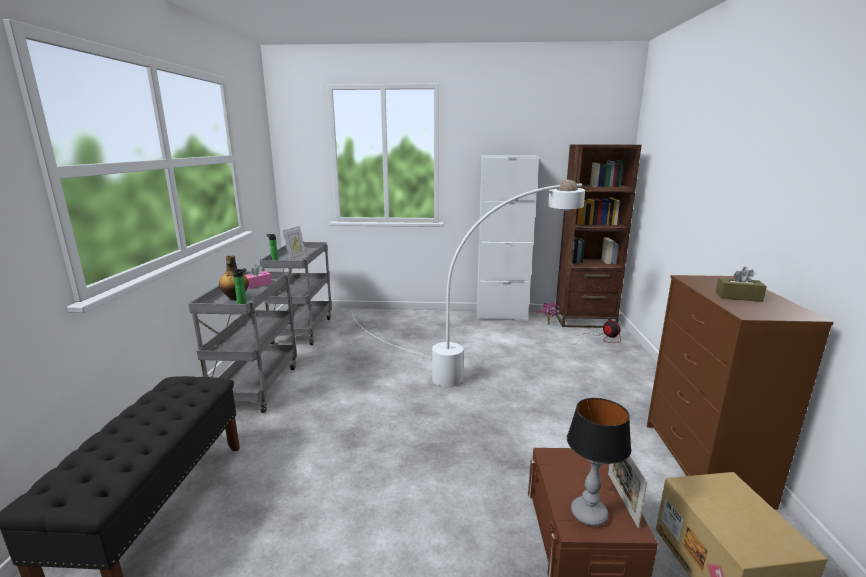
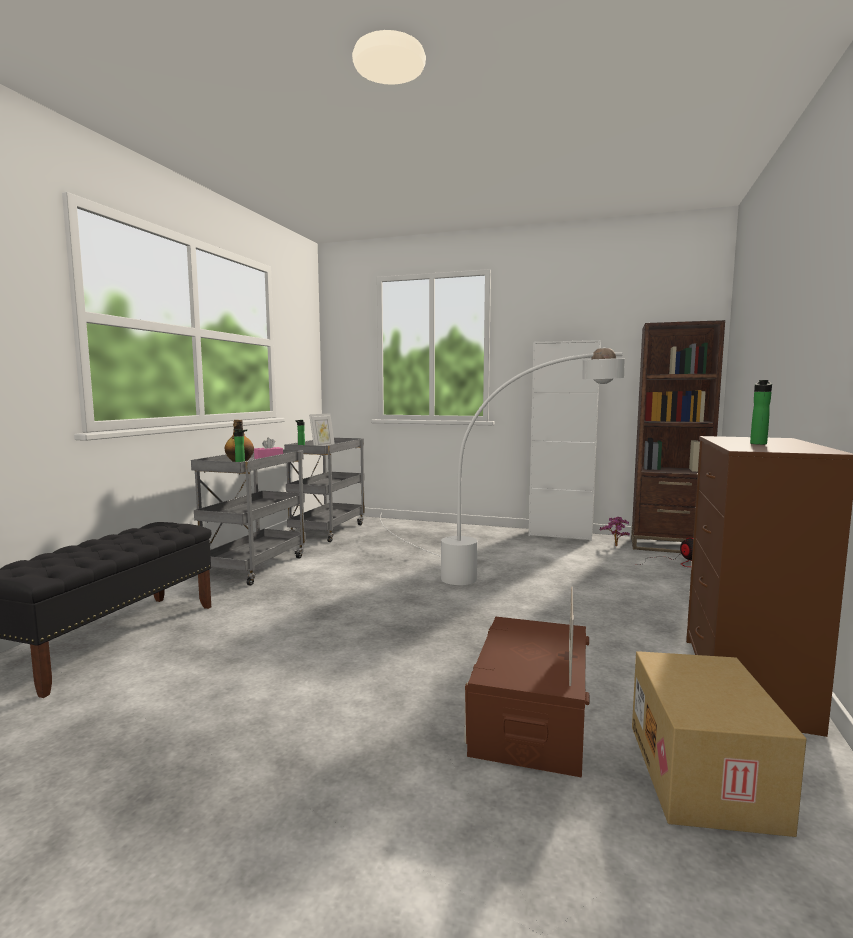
camera: 15 degrees right, 10 degrees down
(589, 515) = (517, 668): table lamp -> none
(738, 297) = (758, 443): brown tissue box -> bottle

